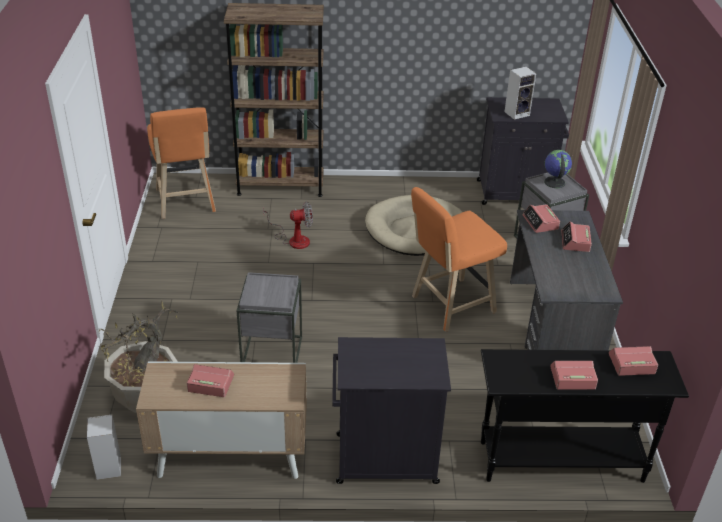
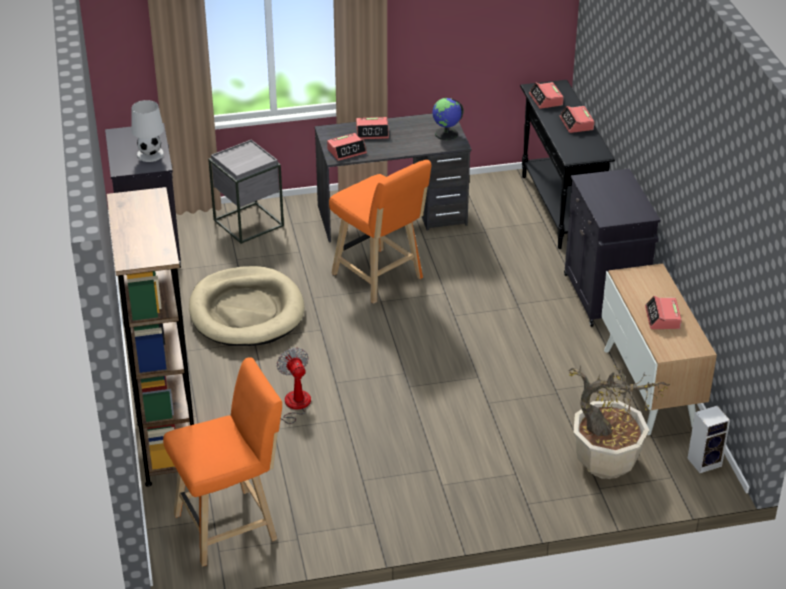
camera: 100 degrees left, 0 degrees up
(272, 353) = (501, 386): grey side table -> none
(517, 113) = (150, 154): speaker -> white table lamp
(554, 182) = (239, 159): globe -> globe (446, 134)

